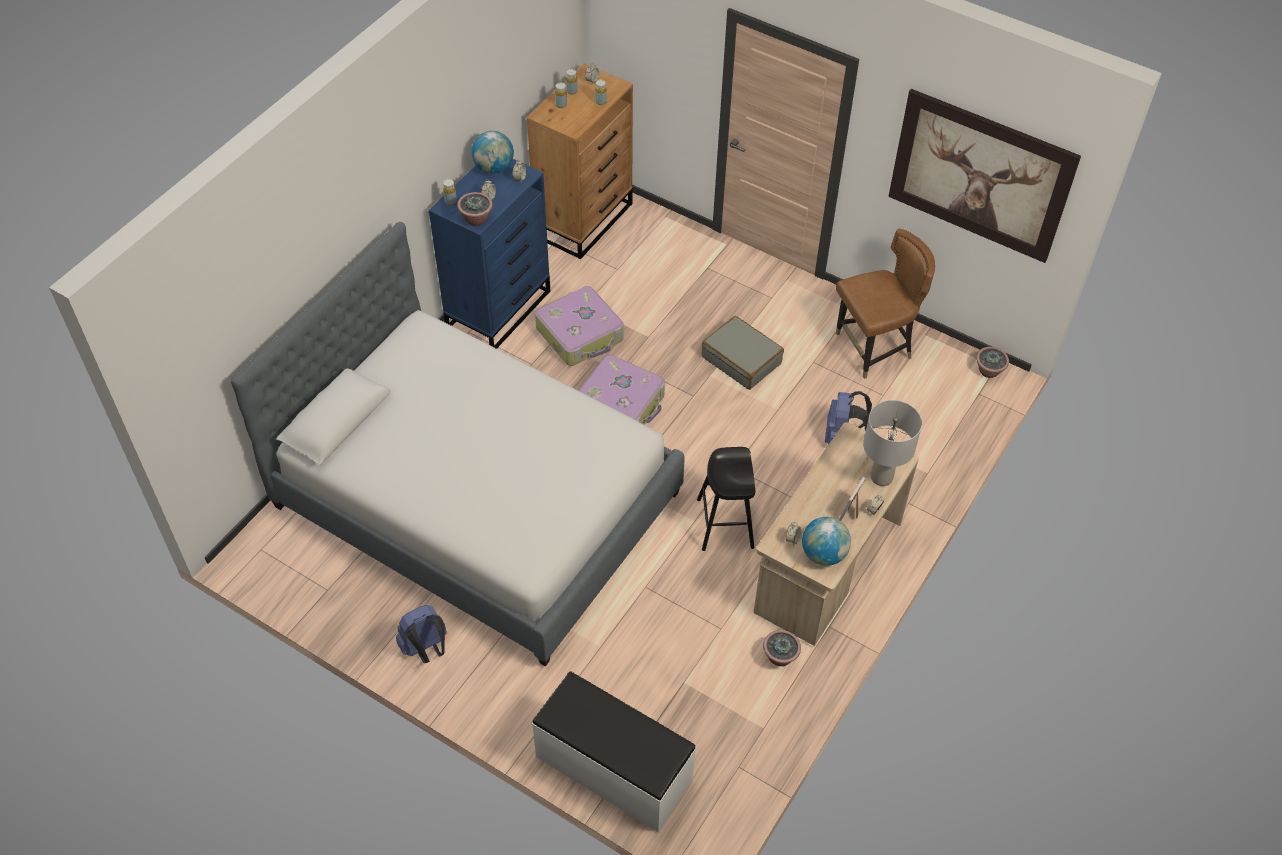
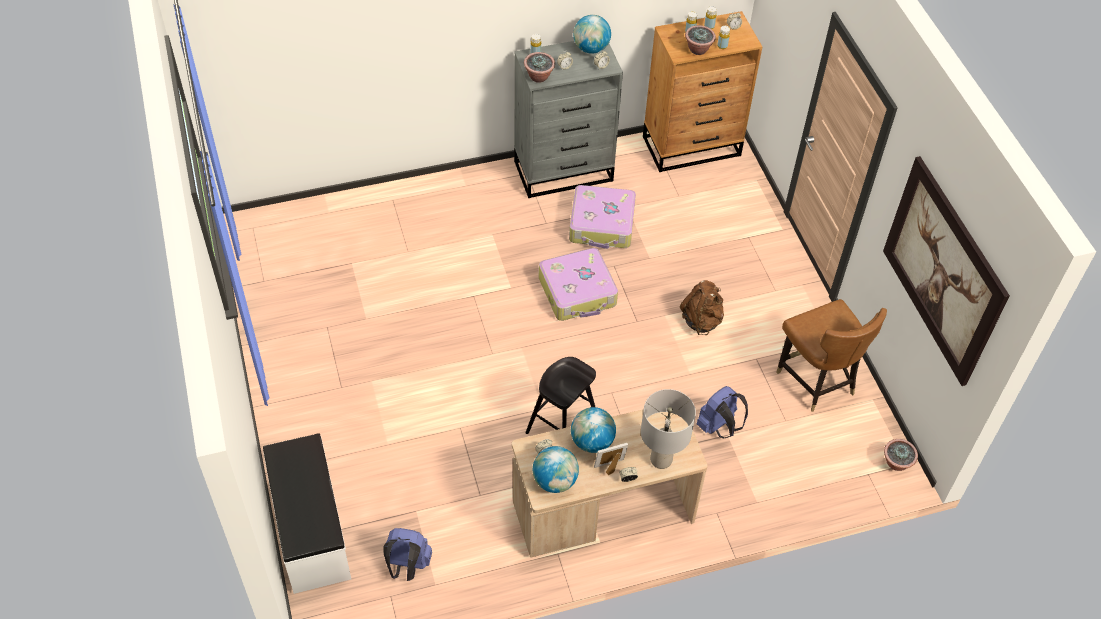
camera: 40 degrees right, 0 degrees up
(426, 649) = (281, 362): blue backpack -> blue backpack (407, 566)
(477, 499) = (413, 289): bed -> none
(499, 309) = (564, 171): blue dresser -> grey dresser
(741, 360) = (701, 320): grey suitcase -> brown backpack
(780, 657) = (499, 546): potted plant -> potted plant (698, 49)
(817, 502) = (592, 442): none -> globe
(873, 348) = (817, 381): brown chair -> brown chair turned 45 degrees clockwise

